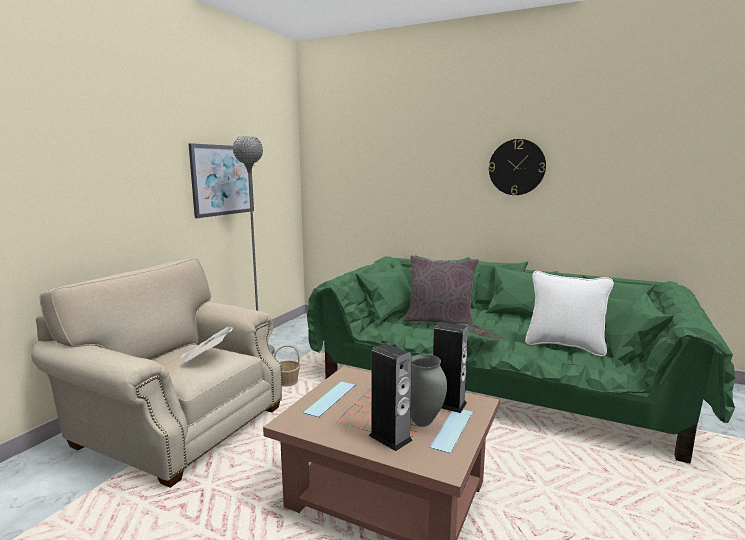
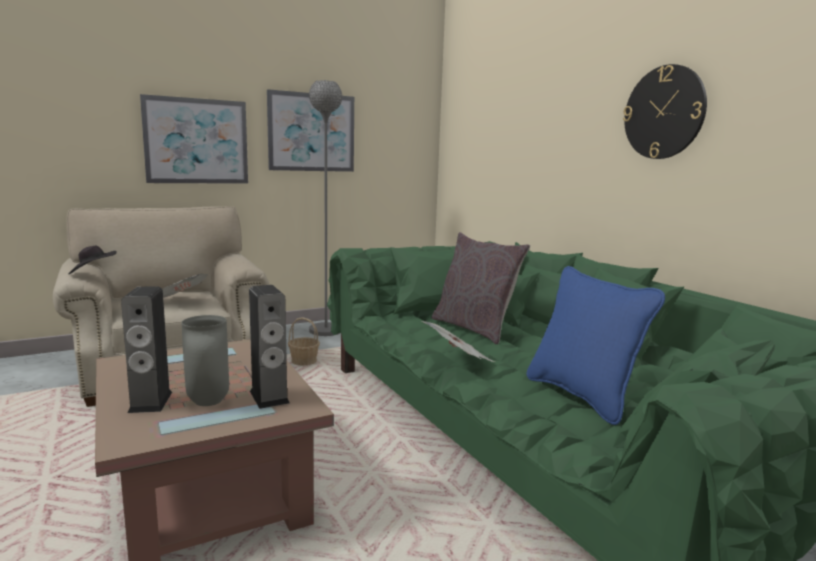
camera: 35 degrees right, 0 degrees up
(136, 198) = (196, 141): none -> picture
(138, 352) = (93, 273): none -> black hat
(564, 346) = (582, 396): white pillow -> blue pillow

